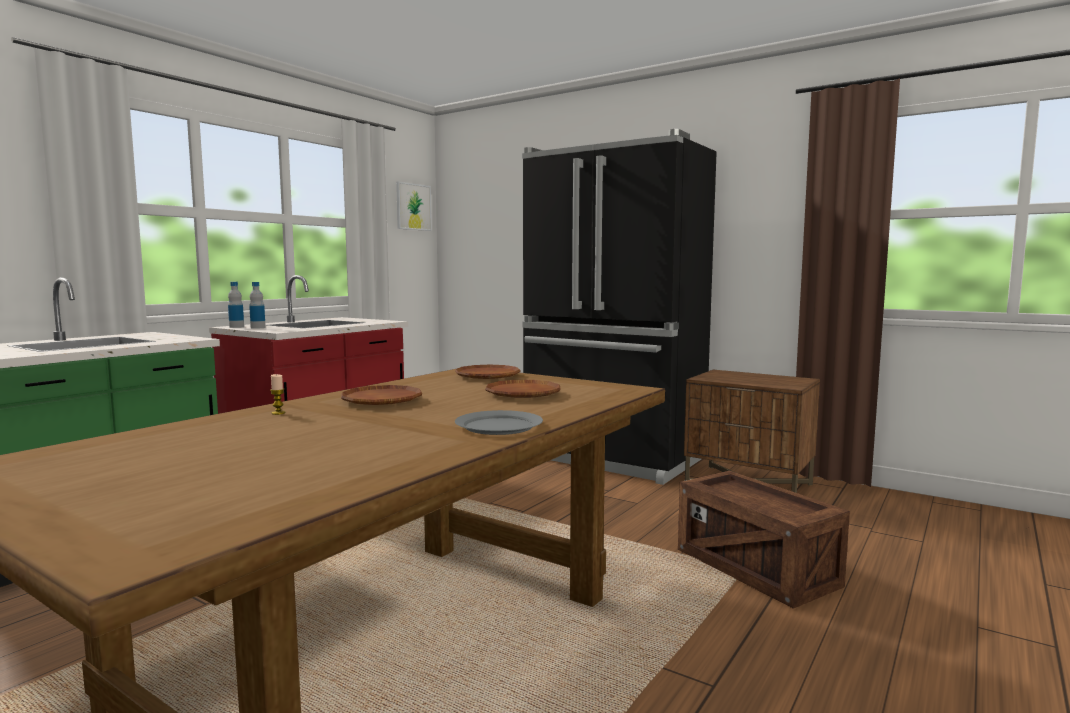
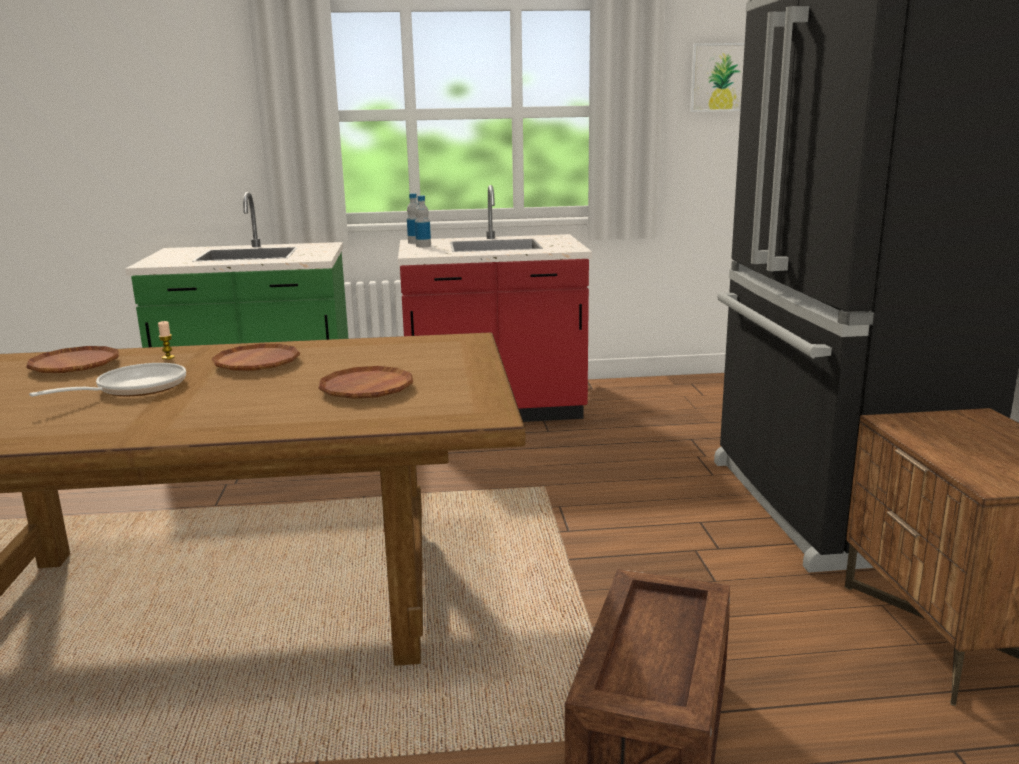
camera: 50 degrees right, 10 degrees up
(349, 428) = (134, 389): none -> frying pan
(487, 376) = (444, 353): brown plate -> brown plate (75, 366)
(499, 426) = (195, 424): grey plate -> none

